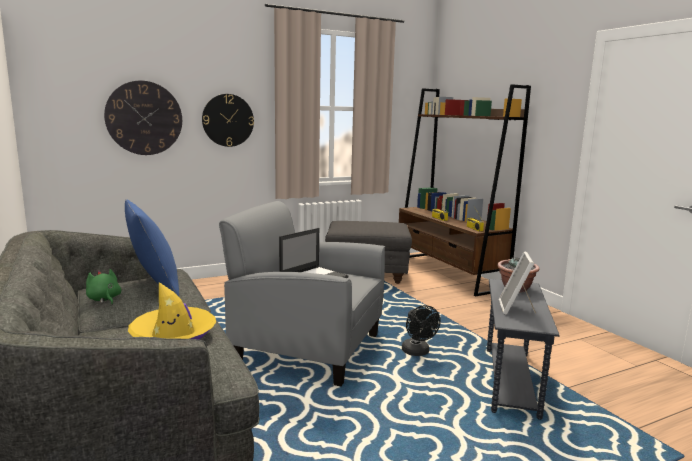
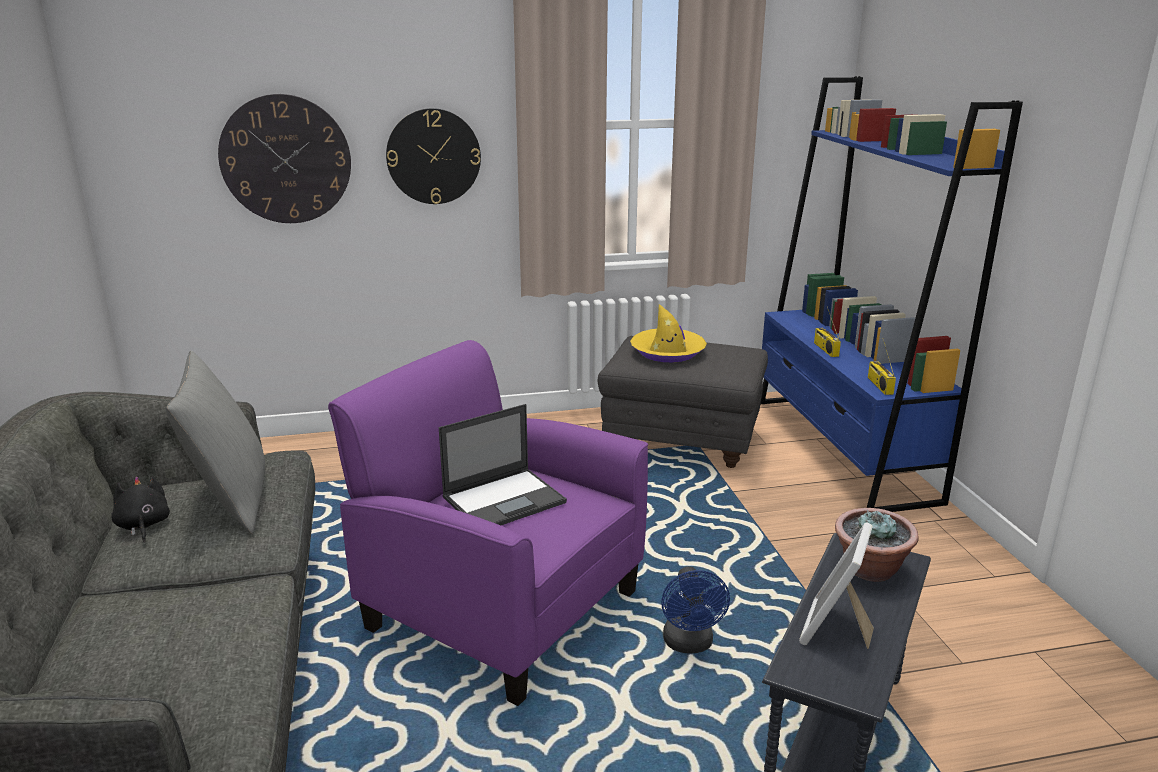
camera: 15 degrees right, 10 degrees up
(104, 299) = (143, 525): green plush toy -> black plush toy
(154, 286) = (232, 499): blue pillow -> grey pillow
(173, 334) = (195, 629): yellow hat -> yellow hat (668, 352)
(307, 348) = (500, 609): grey armchair -> purple armchair
(417, 352) = (689, 644): black fan -> blue fan
(448, 273) = (842, 448): brown bookcase -> blue bookcase

